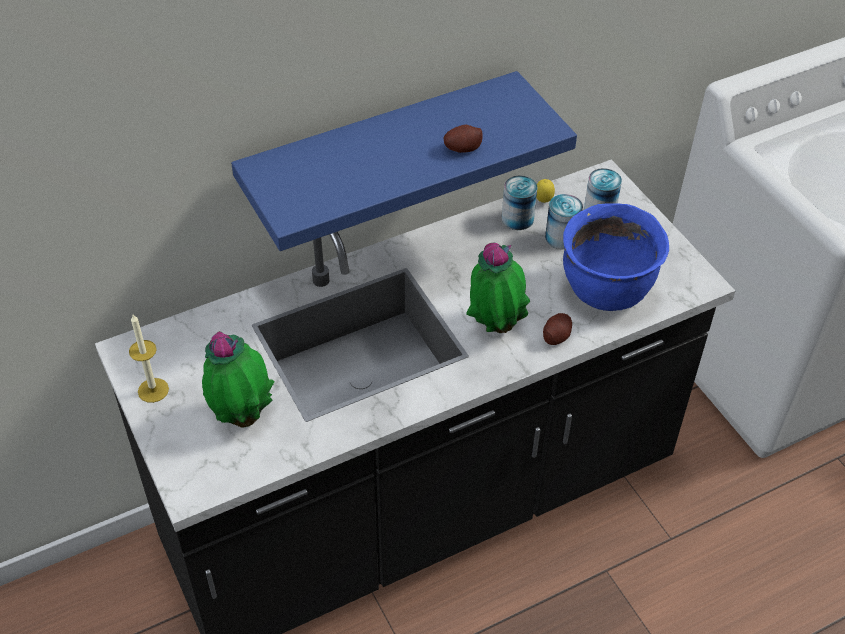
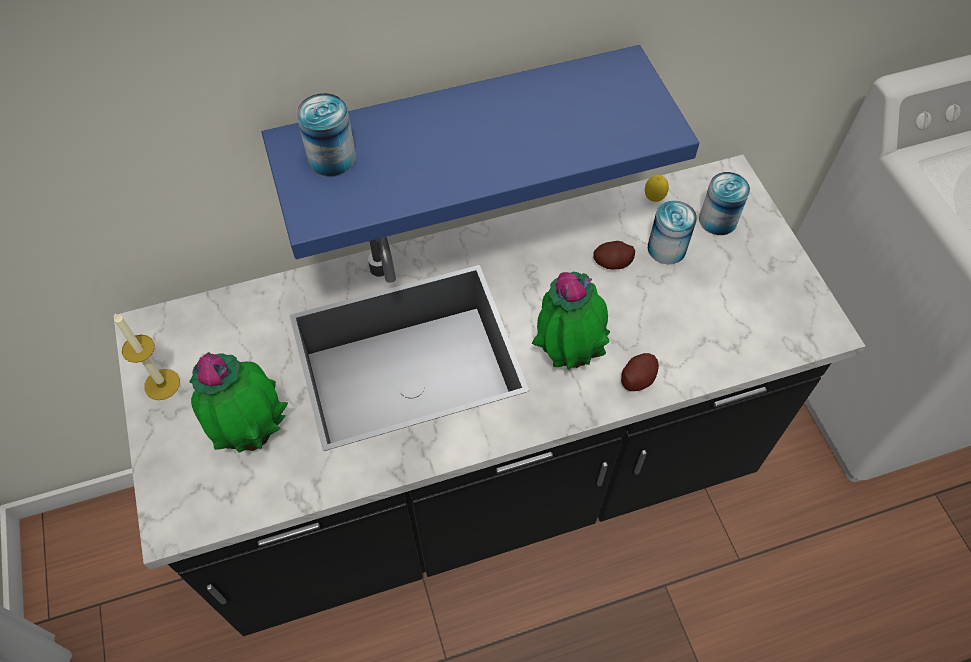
camera: 10 degrees right, 10 degrees up
(462, 149) = (549, 146): potato -> potato (612, 263)
(517, 218) = (619, 218): can -> can (332, 158)
(606, 291) = (708, 326): blue cooking pot -> none

